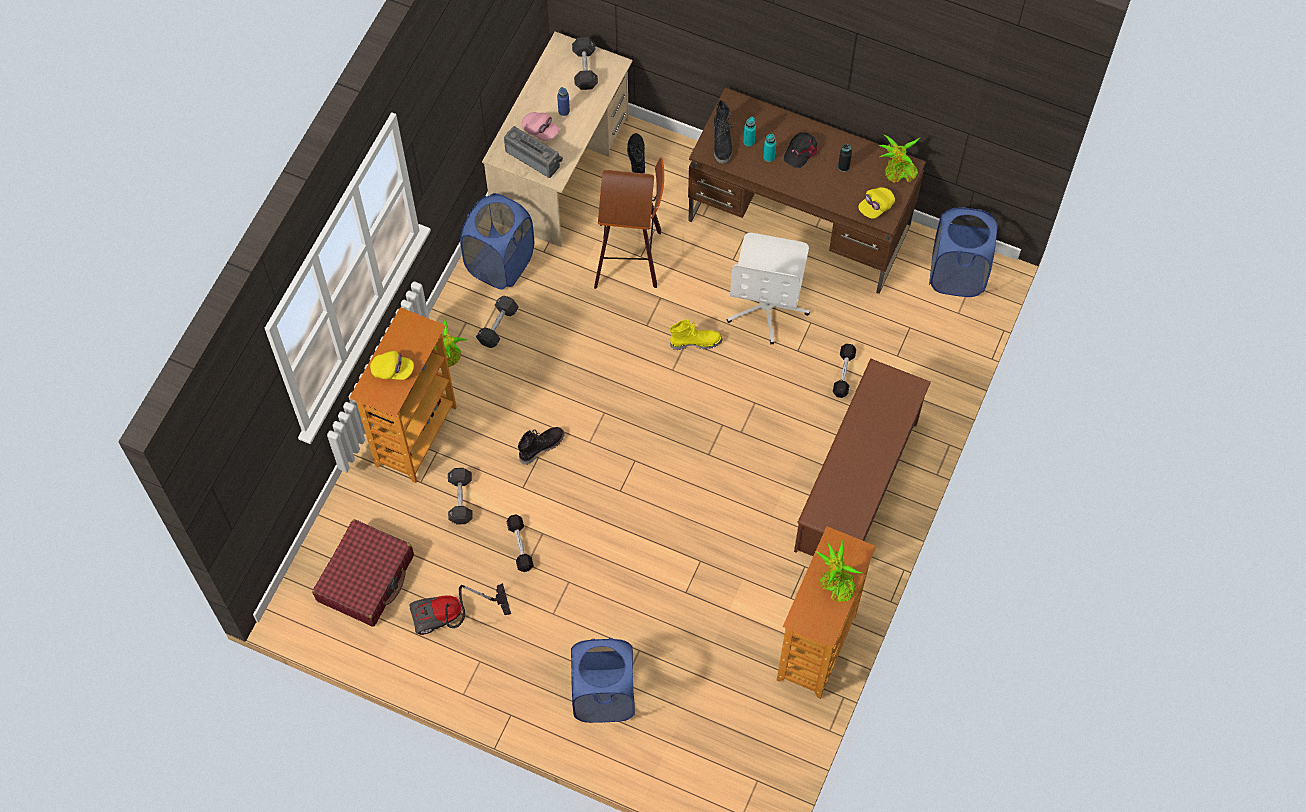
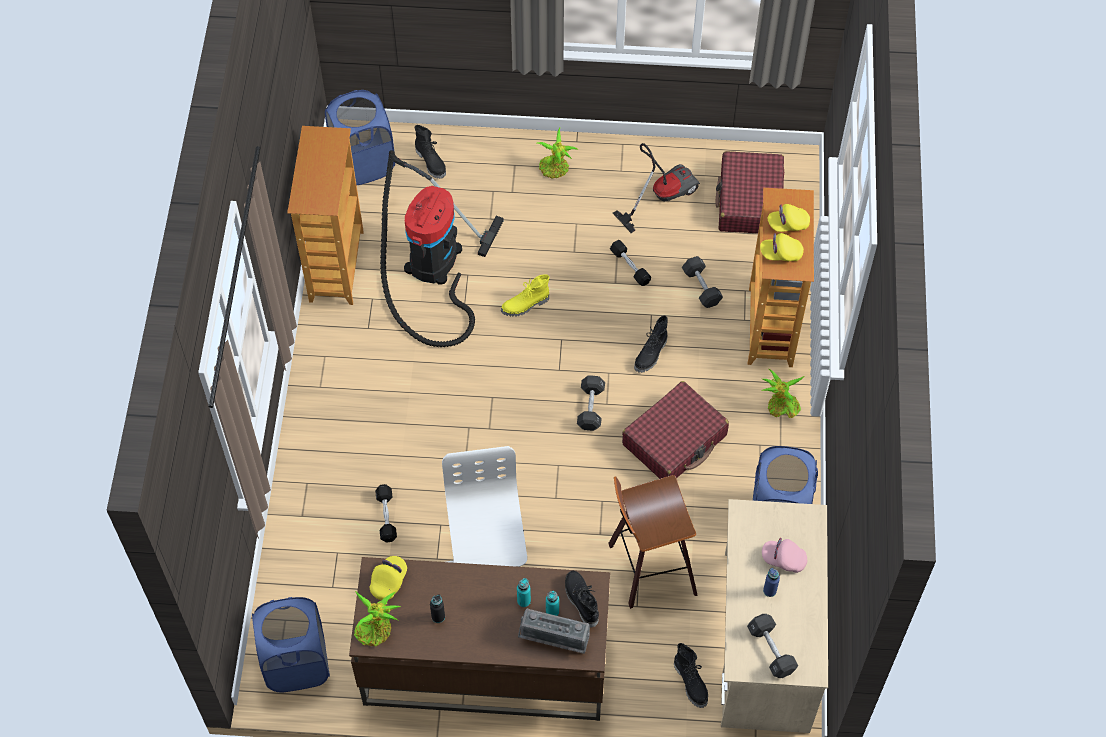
camera: 160 degrees right, 5 degrees down
(415, 343) = (781, 253): none -> yellow cap
(498, 326) = (747, 452): black dumbbell -> black dumbbell (590, 408)
(534, 157) = (774, 527): radio -> radio (554, 640)
(557, 358) = (675, 440): none -> red suitcase
(603, 696) = (506, 177): blue laundry basket -> blue laundry basket (364, 163)
(676, 743) = (431, 162): none -> black boot
(695, 341) = (546, 500): yellow boot -> yellow boot (525, 305)
(718, 614) = (432, 266): none -> vacuum cleaner
(801, 151) = (491, 620): black cap -> none
(835, 583) = (314, 173): potted plant -> potted plant (555, 169)
(857, 486) = (340, 413): brown shoe rack -> none

